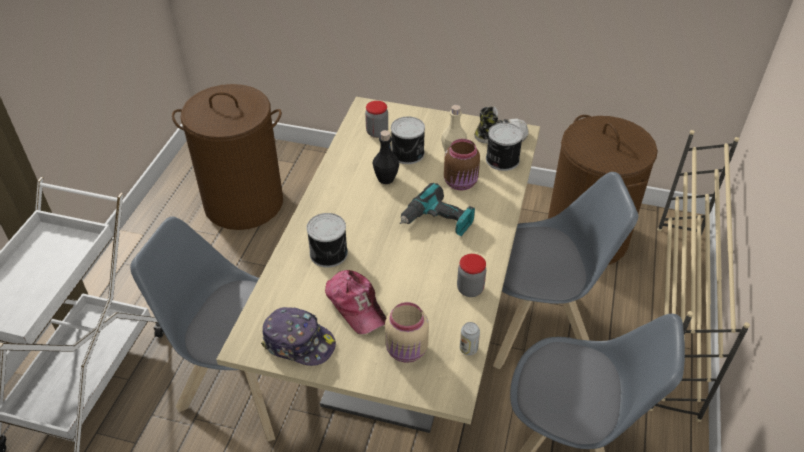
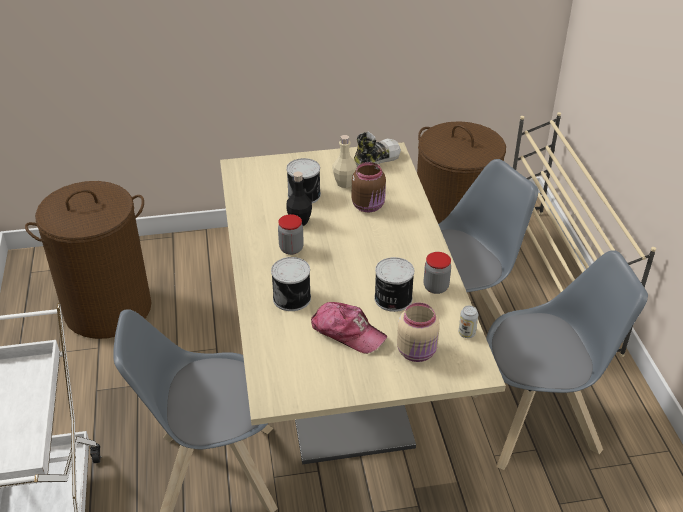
camera: 25 degrees left, 5 degrees down
(299, 343) = (318, 379): cap -> none
(377, 132) = (263, 185): jar -> jar (291, 248)
(437, 221) = (370, 242): power drill -> none
(501, 160) = (390, 177): can -> can (392, 299)

